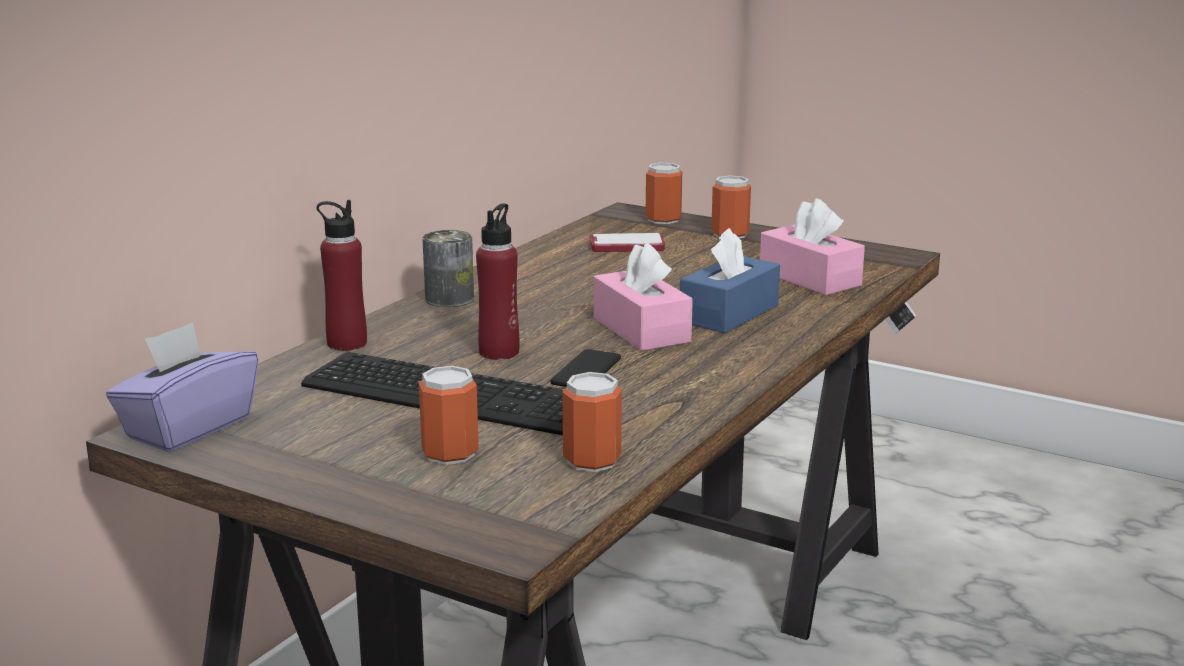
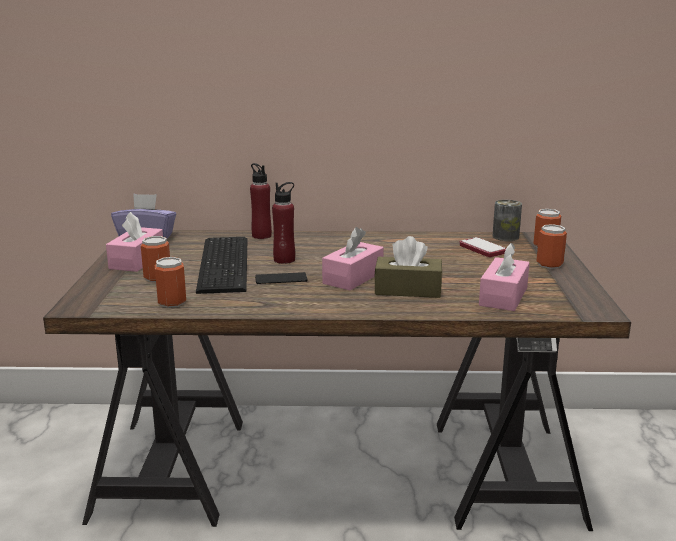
camera: 60 degrees right, 0 degrees up
(320, 456) = (137, 260): none -> pink tissue box
(449, 299) = (342, 237): can -> can (505, 237)
(729, 313) = (408, 290): blue tissue box -> brown tissue box

